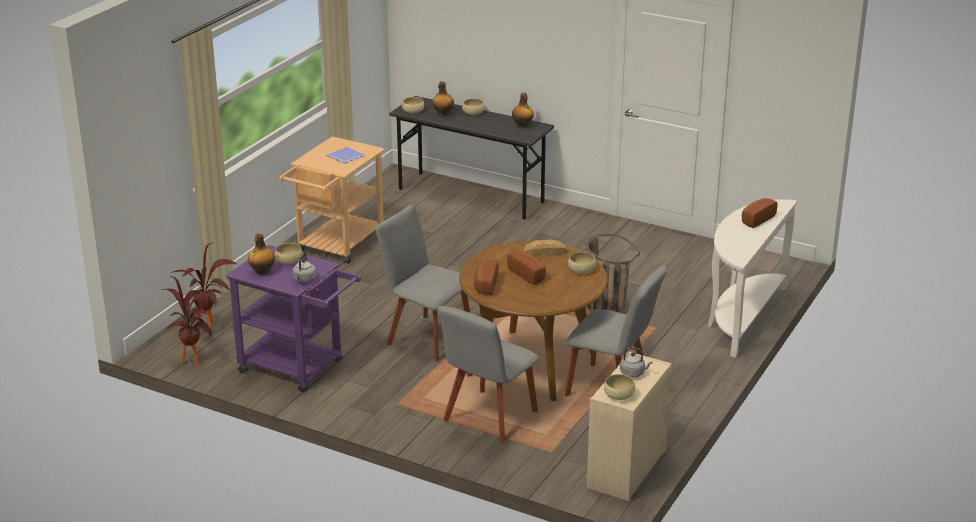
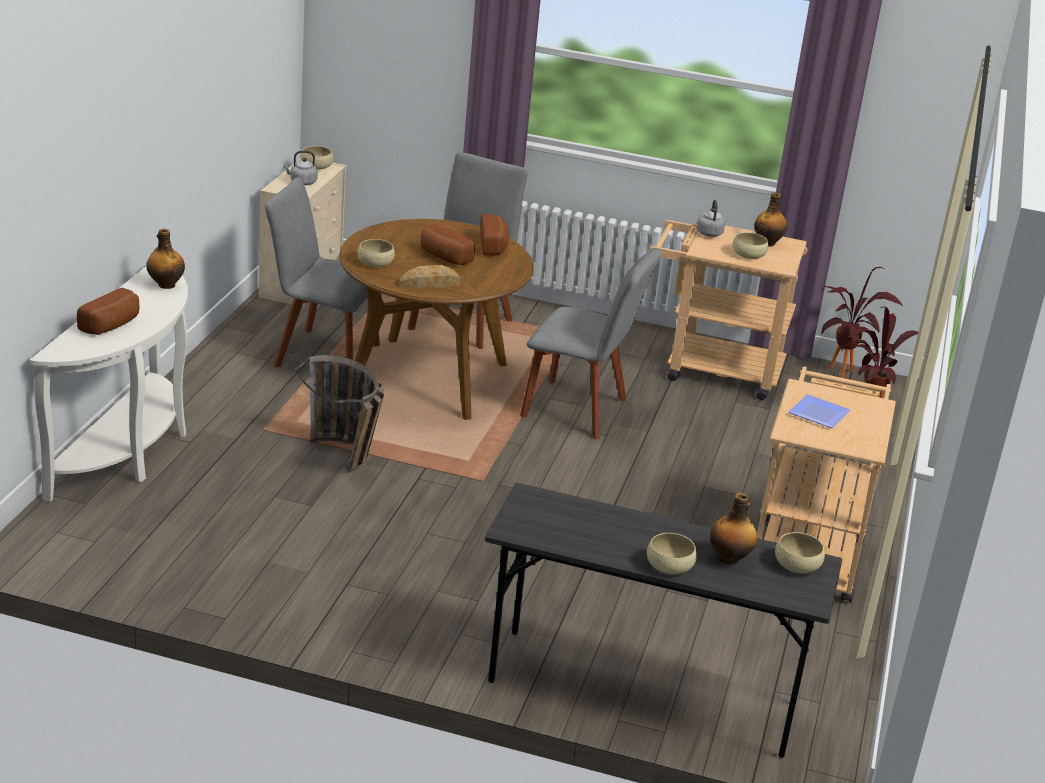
camera: 165 degrees right, 0 degrees up
(299, 368) = (712, 369): purple cart -> beige cart
(522, 125) = (550, 531): bottle -> bottle (166, 285)

